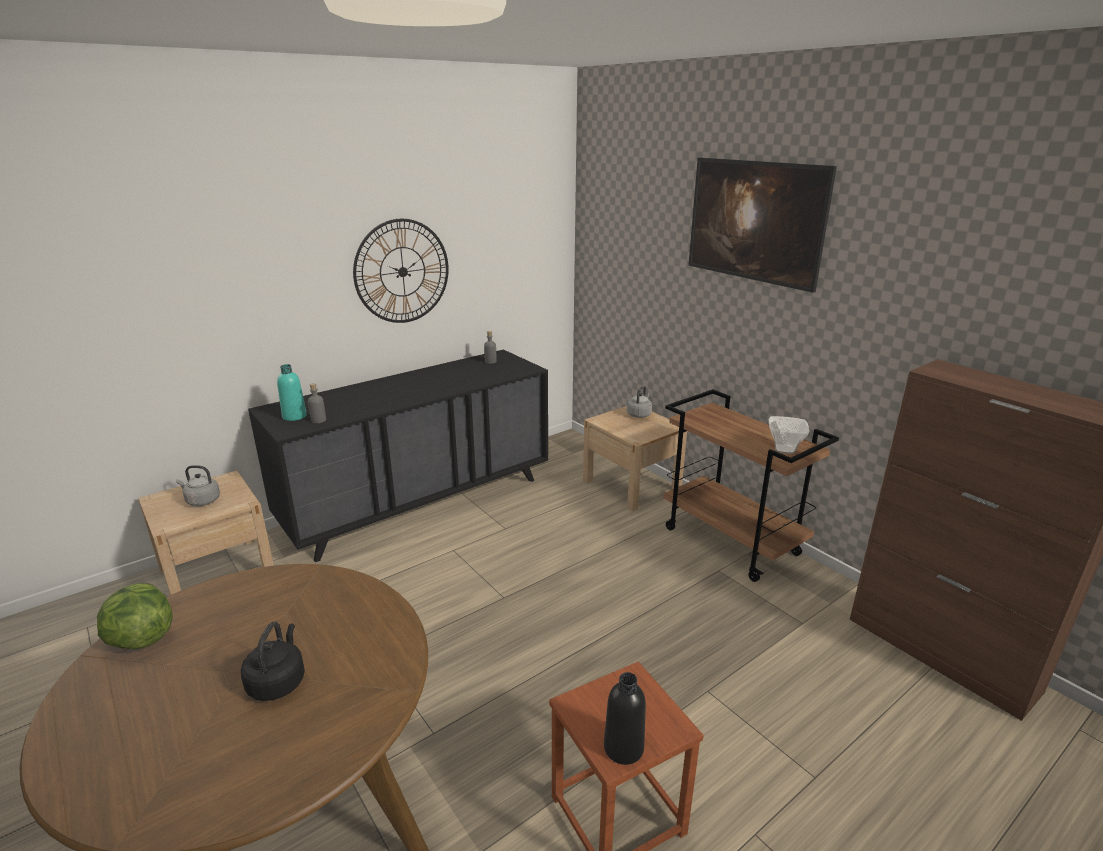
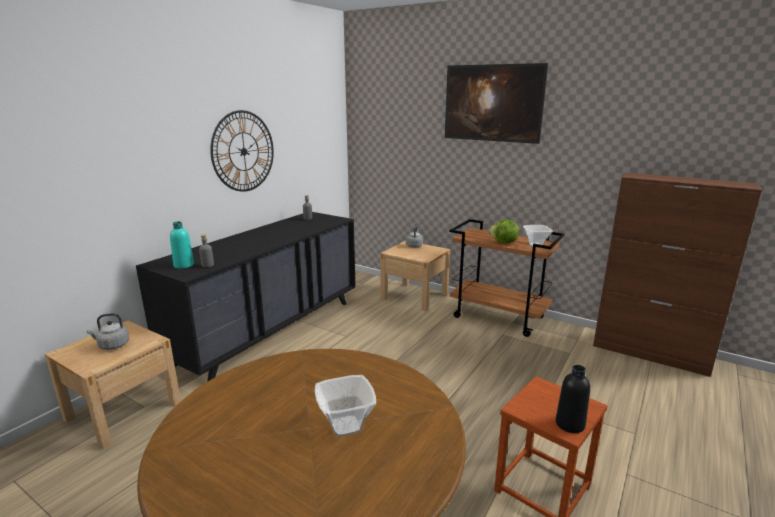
camera: 20 degrees left, 5 degrees down
(141, 639) = (194, 427): lettuce -> lettuce (503, 242)
(278, 682) = (344, 426): black kettle -> bowl

